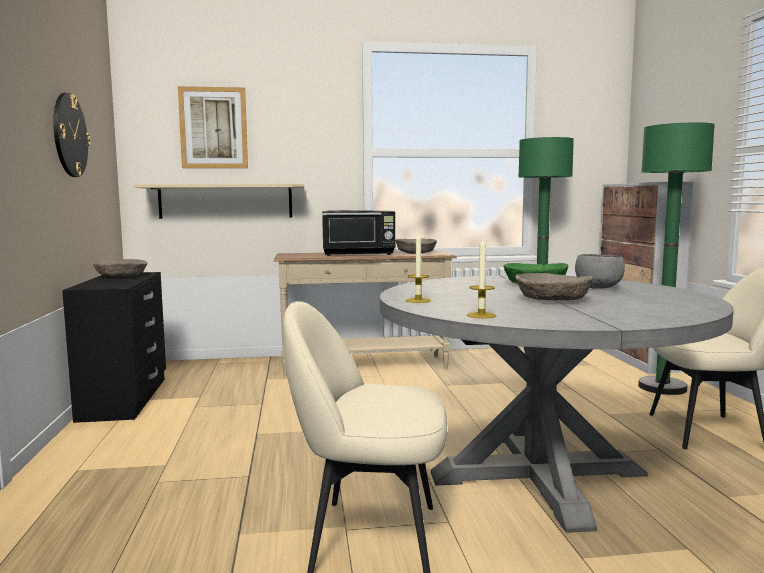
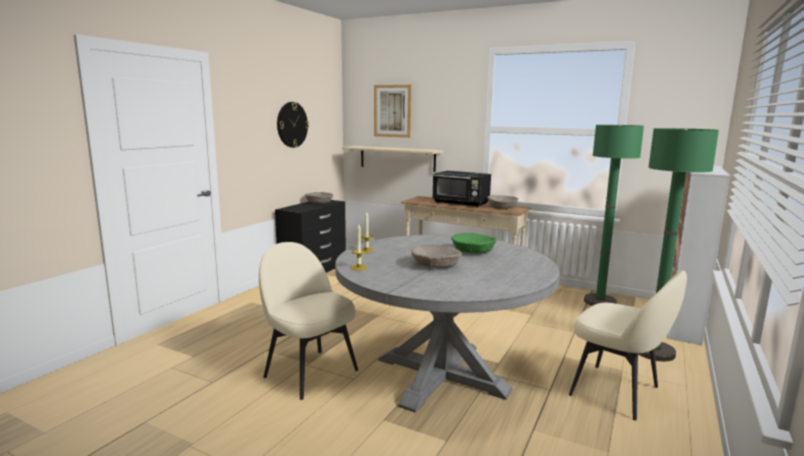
camera: 35 degrees right, 5 degrees up
(597, 288) = (500, 262): grey bowl -> none

